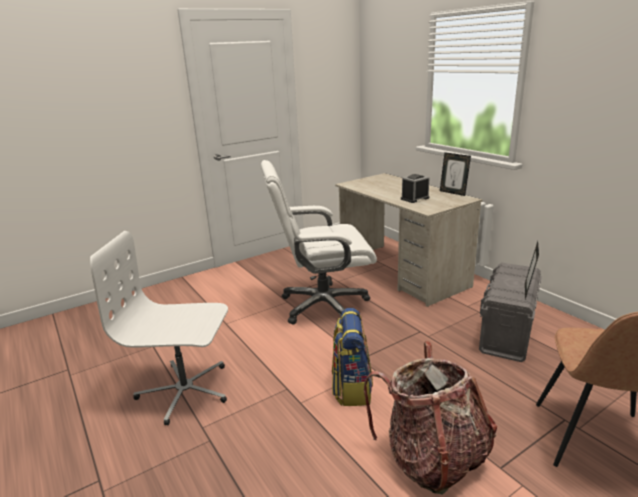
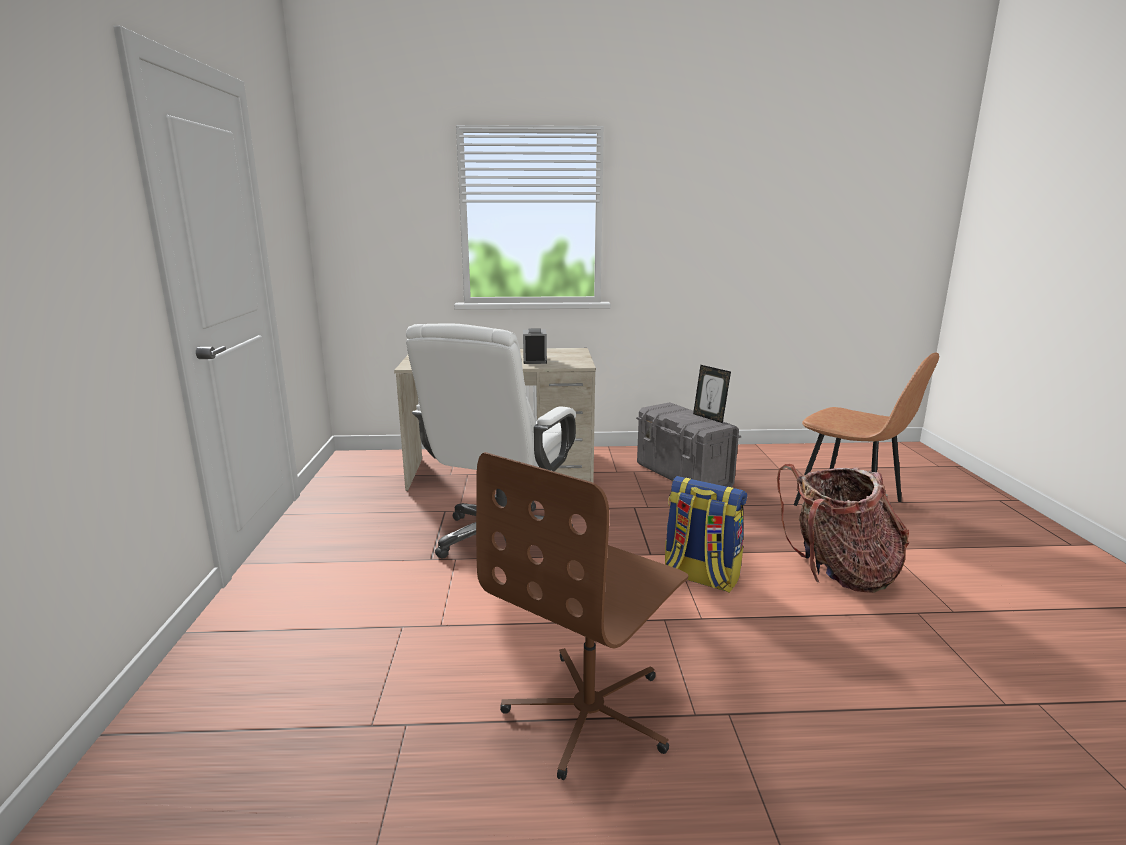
camera: 60 degrees left, 5 degrees down
(185, 391) = (590, 712): white office chair -> brown office chair
(453, 193) = (548, 348): picture frame -> none

